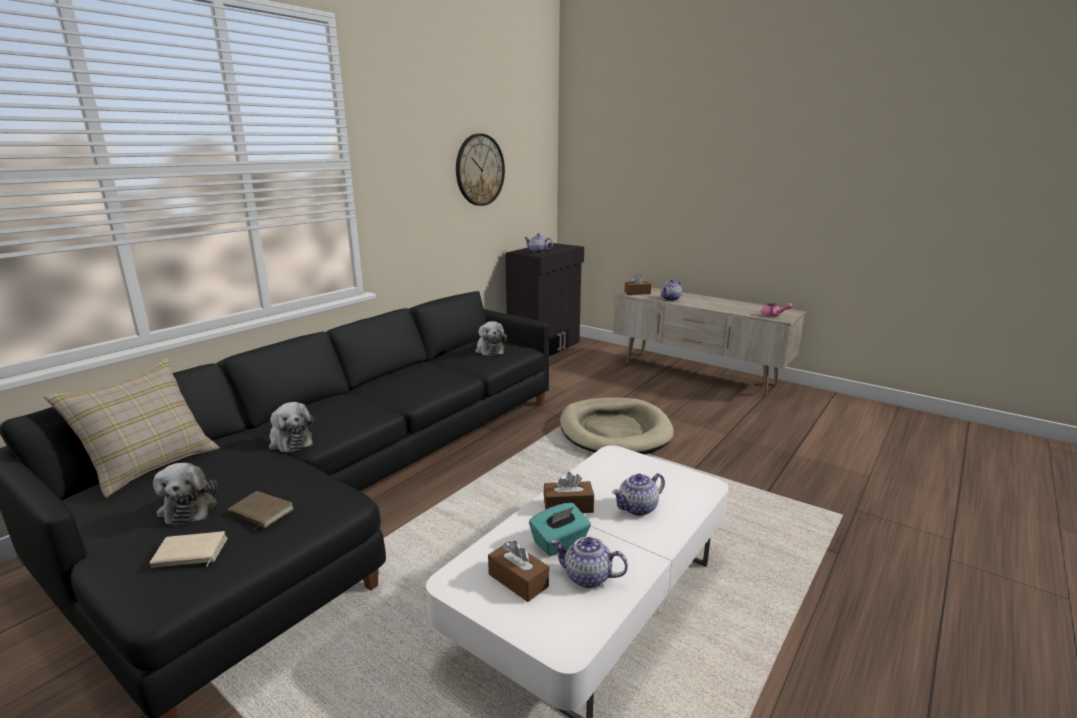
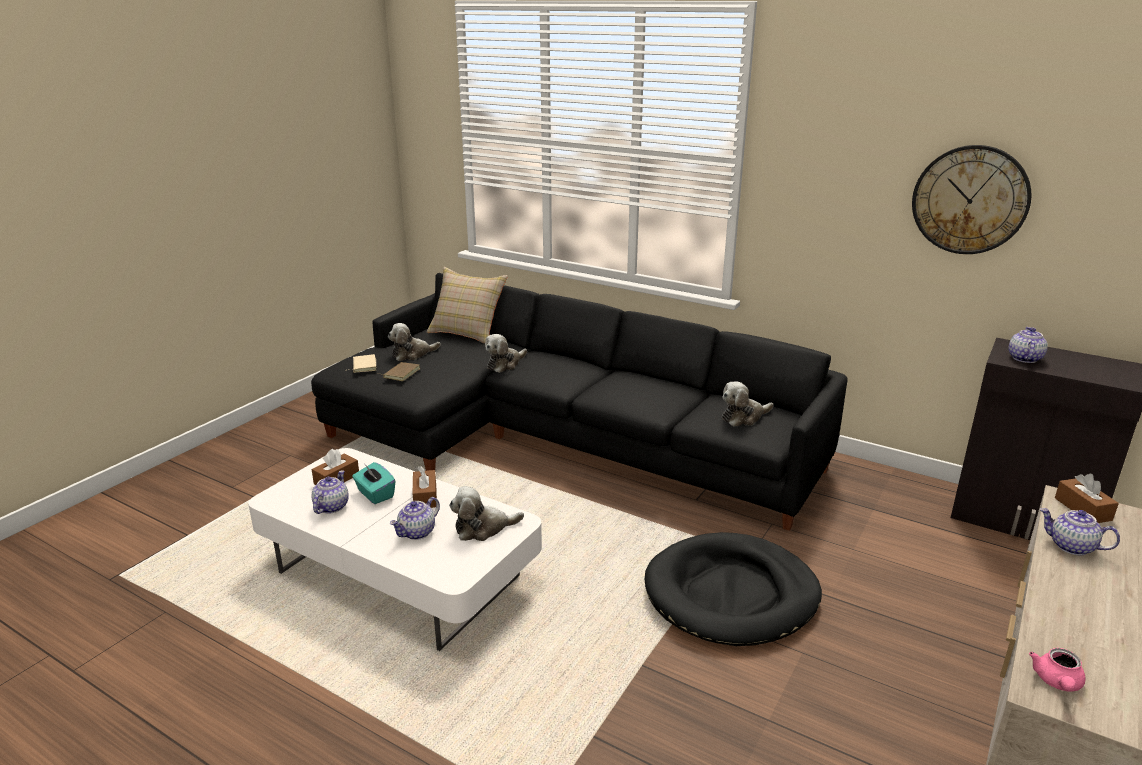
camera: 85 degrees right, 5 degrees up
(614, 431) = (731, 594): beige dog bed -> black dog bed
(626, 472) = (483, 528): none -> plush toy
(637, 508) = (417, 532): teapot -> teapot turned 105 degrees counterclockwise

